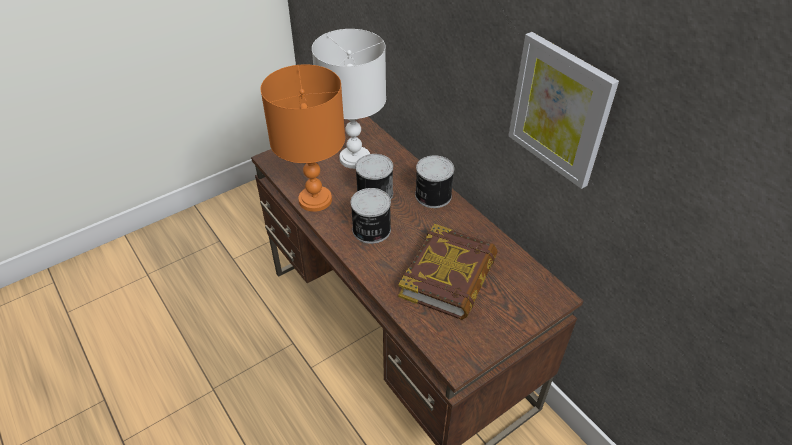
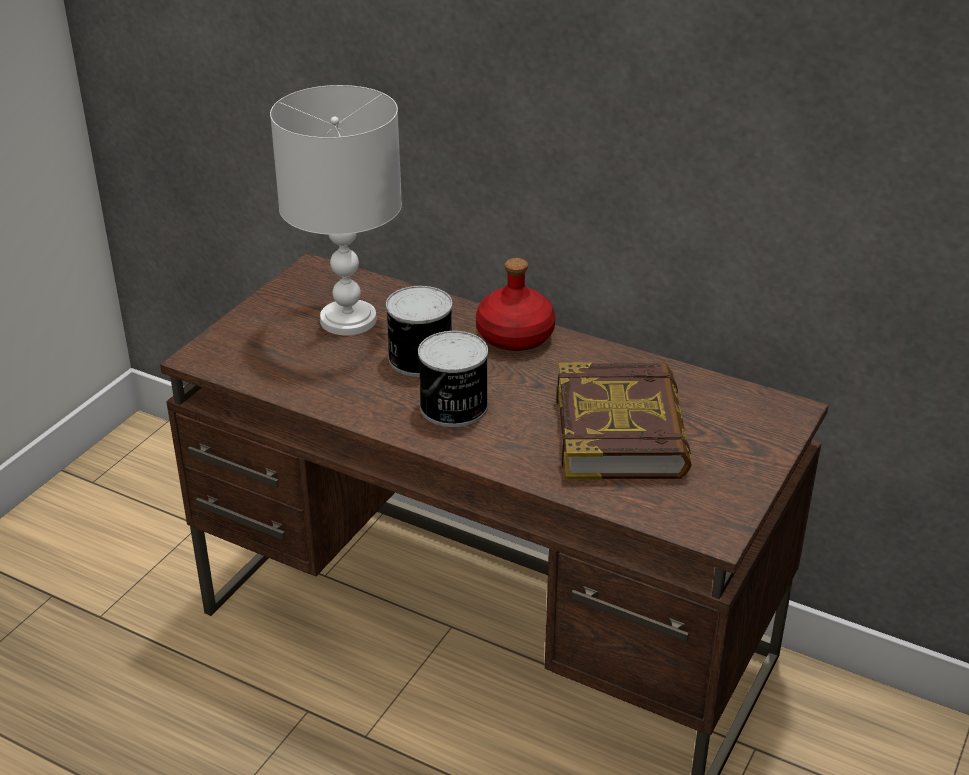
camera: 25 degrees left, 10 degrees down
(315, 200) = (327, 394): orange table lamp -> none
(432, 195) = (514, 336): can -> red bottle
(560, 110) = (732, 111): picture -> none

